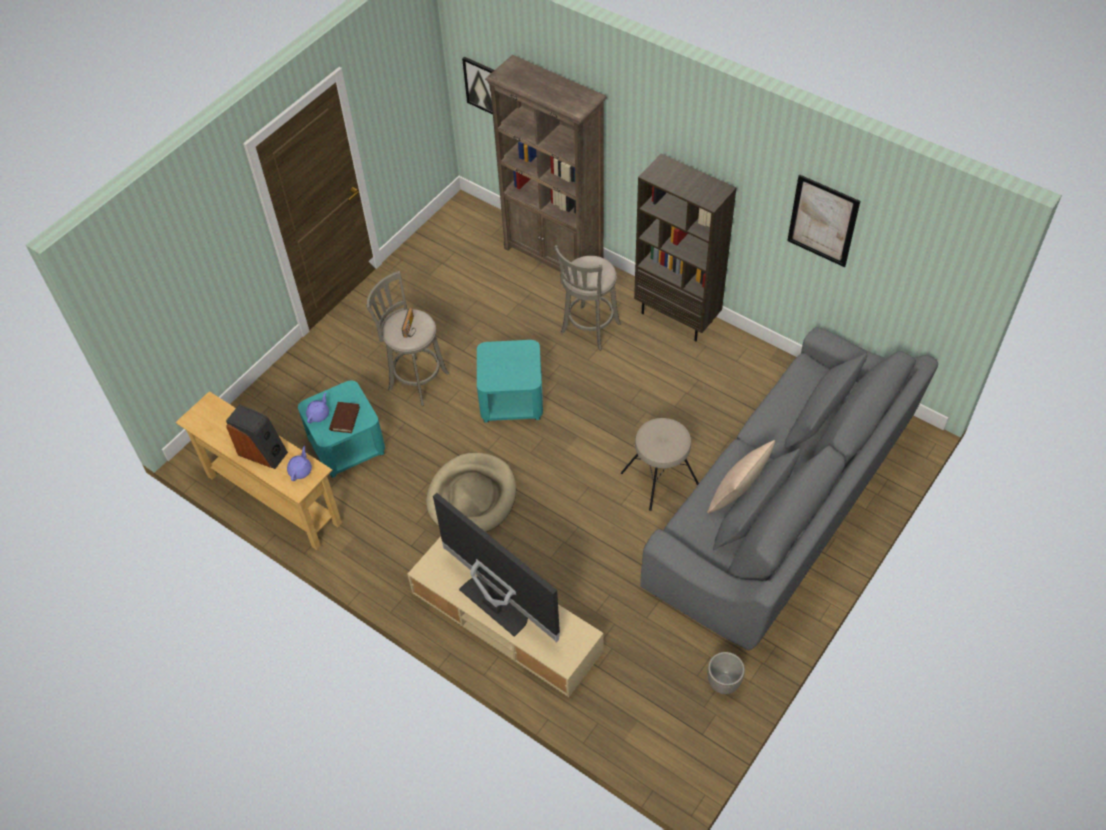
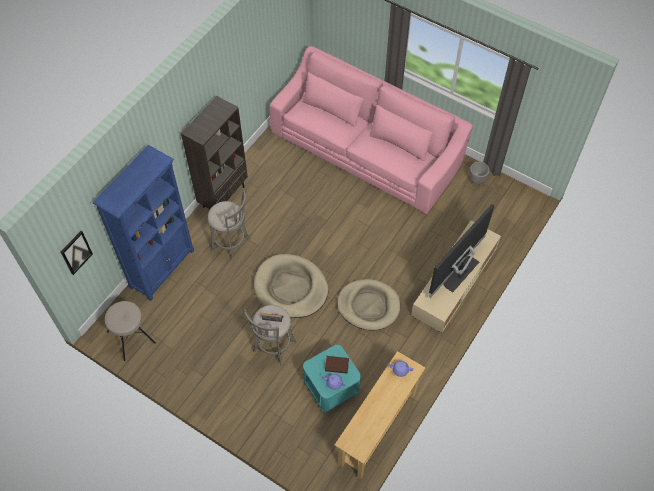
camera: 95 degrees left, 5 degrees up
(263, 452) = (386, 396): speaker -> none
(511, 400) = (291, 288): turquoise side table -> beige dog bed
(554, 257) = (162, 268): brown bookcase -> blue bookcase
(660, 479) = (350, 206): beige stool -> beige stool (131, 337)
(737, 495) = (390, 147): beige pillow -> none
(783, 506) = (366, 149): grey sofa -> pink sofa
(823, 221) = (249, 56): picture -> none

